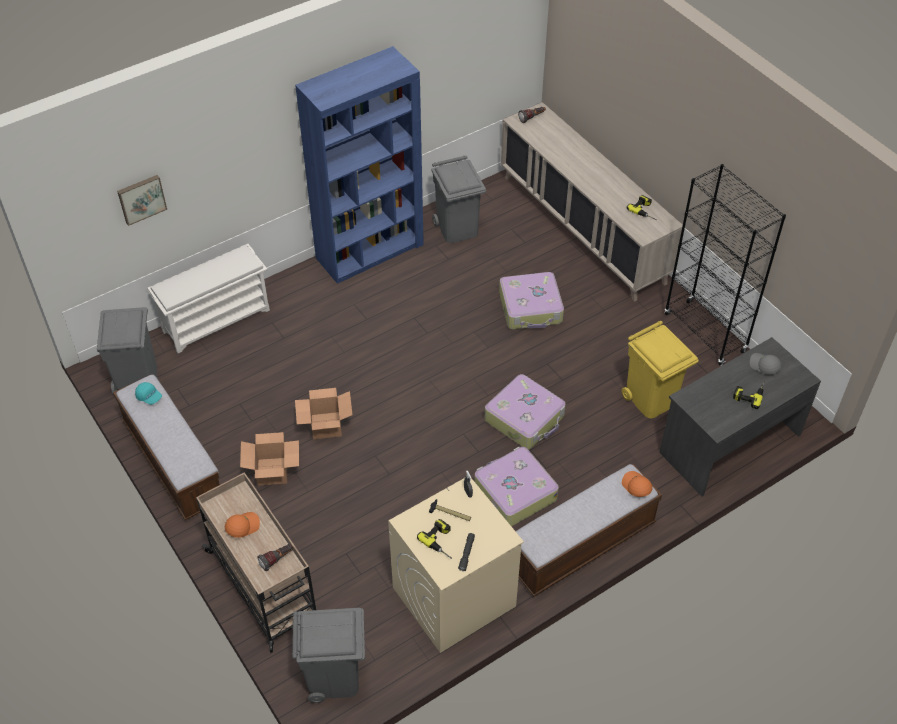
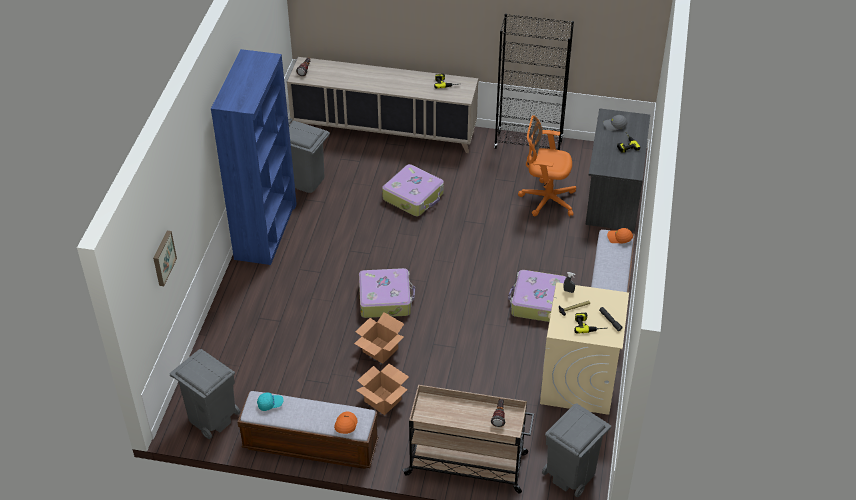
camera: 45 degrees left, 5 degrees down
(217, 319) = (217, 343): white shoe rack -> none
(242, 526) = (453, 416): orange cap -> orange cap (345, 425)
(525, 418) = (491, 259): suitcase -> suitcase (385, 299)
(651, 398) = (545, 199): yellow trash can -> orange office chair

